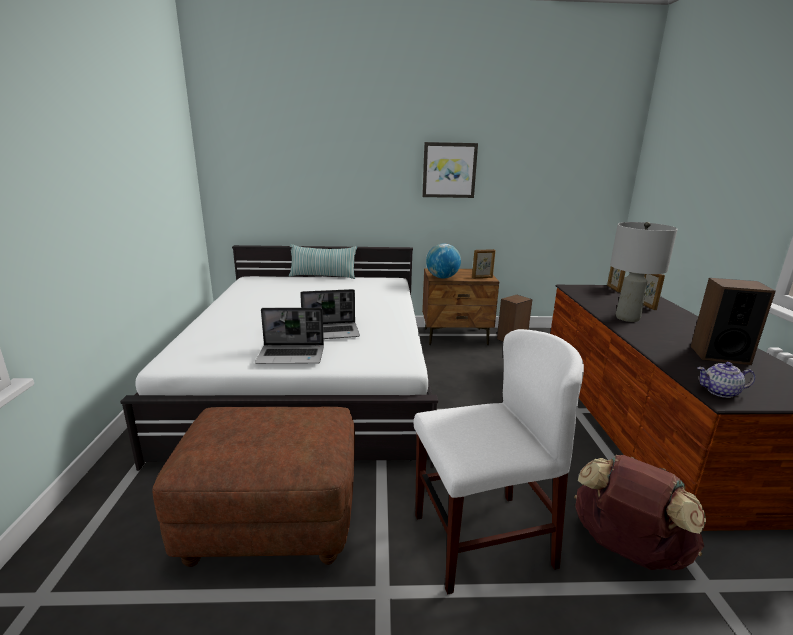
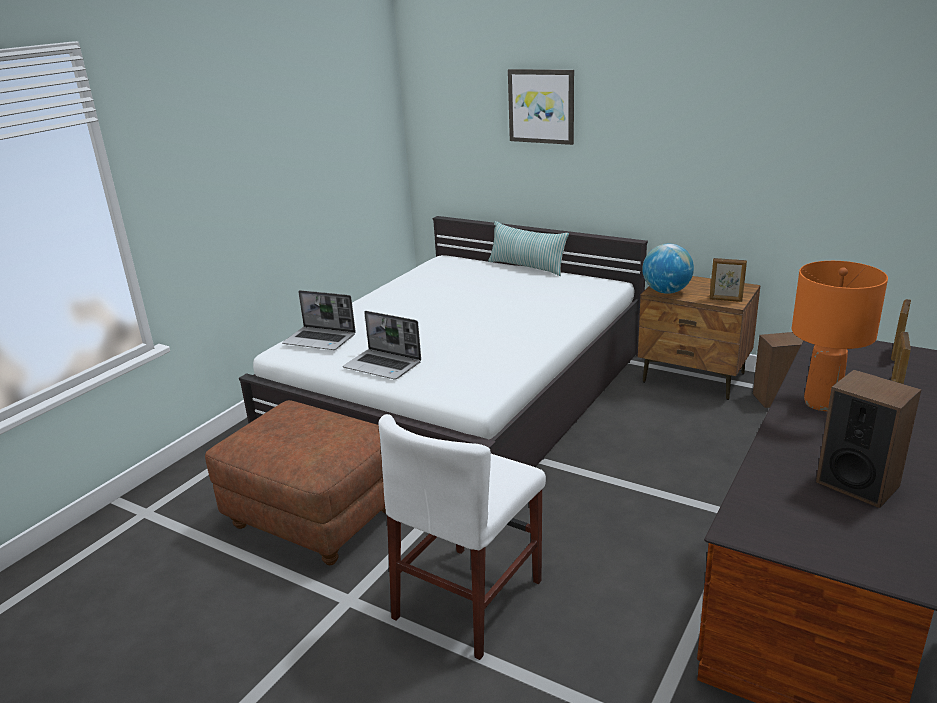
camera: 35 degrees right, 5 degrees up
(331, 332) = (448, 346): laptop -> laptop (321, 340)
(449, 170) = (704, 134): picture -> picture (541, 106)
(482, 540) = (468, 599): white chair -> white chair turned 105 degrees clockwise
(626, 549) = (603, 665): brown backpack -> none
(627, 318) = (821, 403): grey table lamp -> orange table lamp
(721, 392) = (753, 522): teapot -> none

